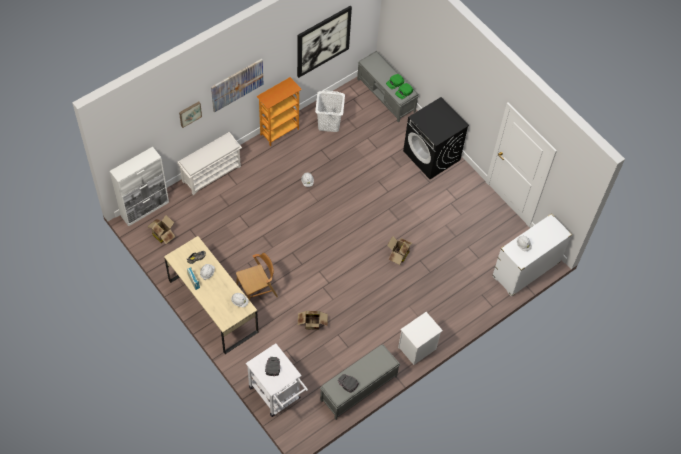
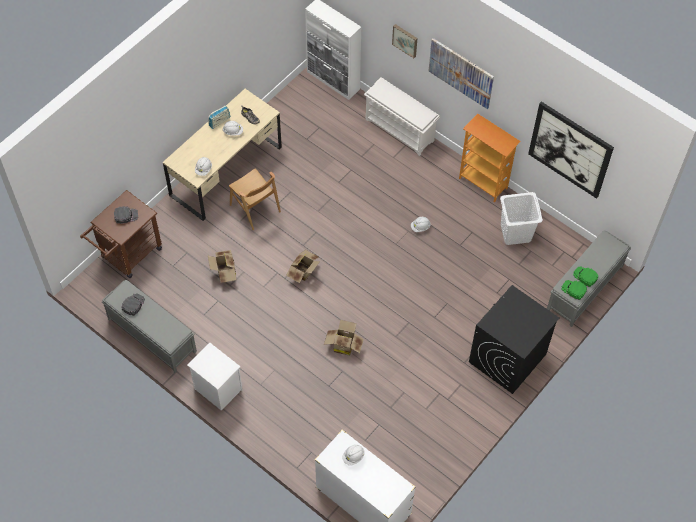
camera: 80 degrees right, 0 degrees up
(163, 234) = (305, 104): cardboard box -> cardboard box (304, 272)
(277, 396) = (128, 256): white cart -> brown cart

